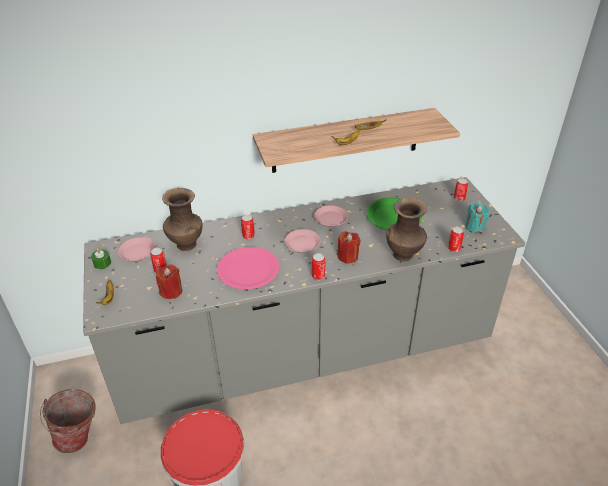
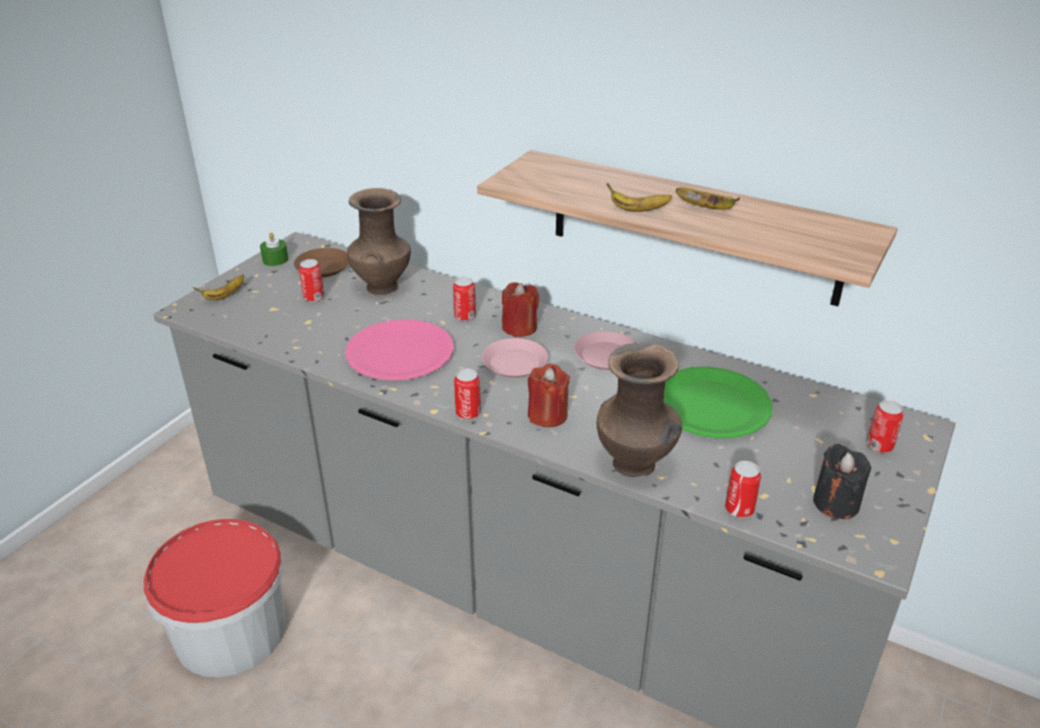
camera: 45 degrees right, 5 degrees down
(80, 438) = (183, 488): bucket -> none
(137, 252) = (323, 267): pink plate -> brown plate
(171, 291) = (285, 326): red candle -> red candle (519, 328)
(474, 227) = (836, 503): turquoise candle -> black candle

